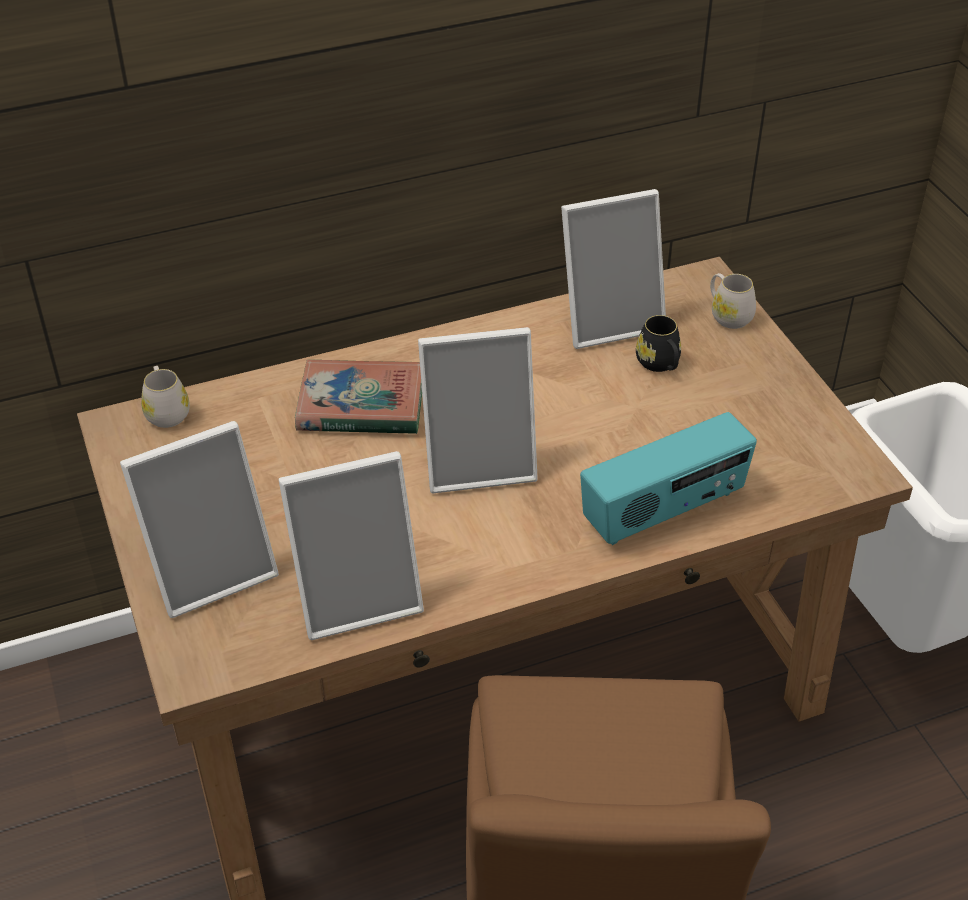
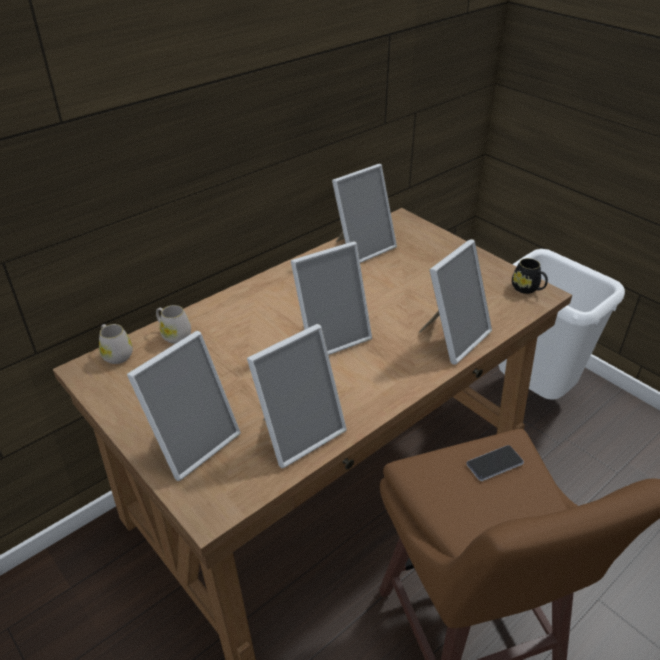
camera: 20 degrees left, 5 degrees down
(361, 405) = (242, 322): book -> none
(636, 722) = (494, 463): none -> phone
(660, 364) = (403, 264): black mug -> black mug (527, 289)
(664, 511) = (452, 337): radio -> picture frame
(728, 315) = (424, 233): white mug -> white mug (173, 334)

